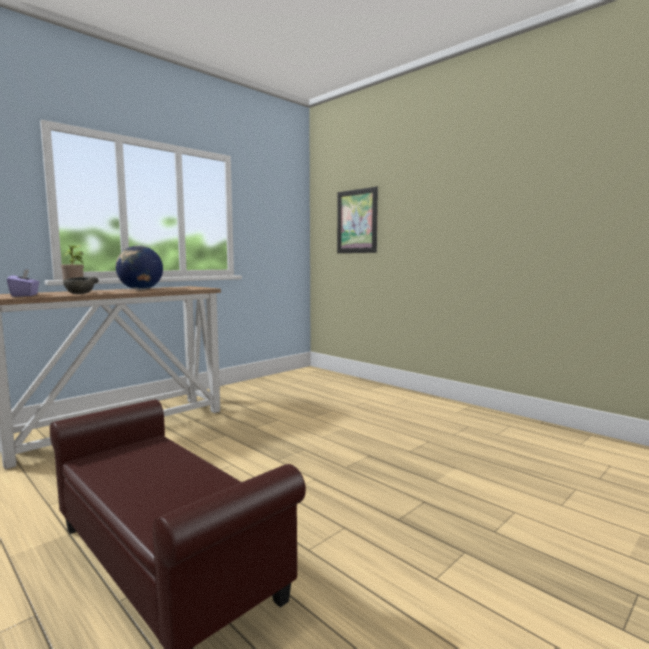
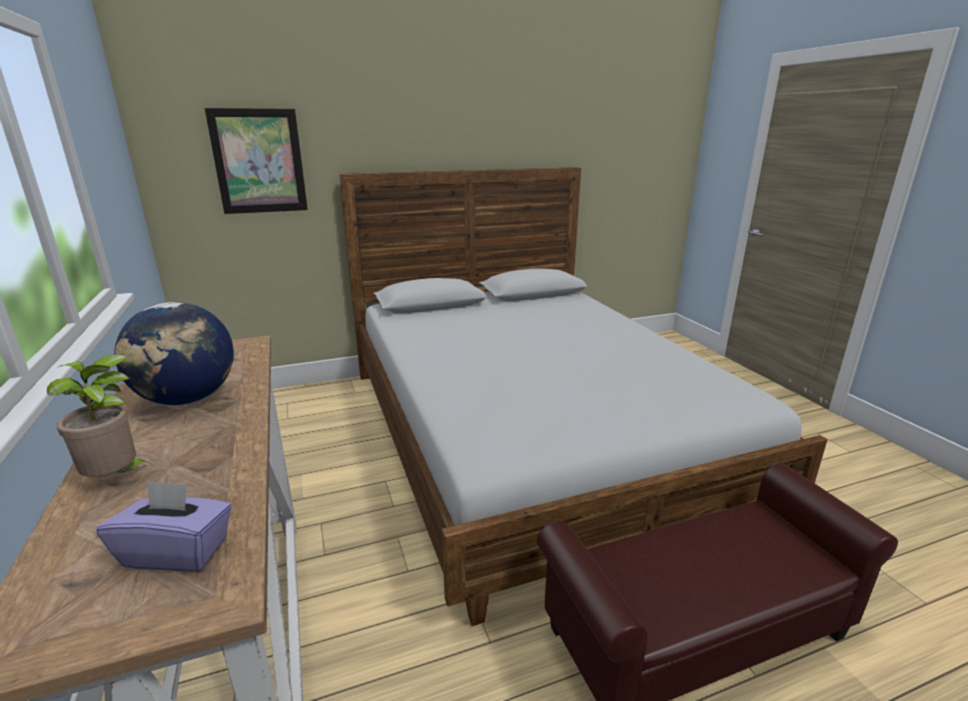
camera: 65 degrees left, 15 degrees up
(80, 293) = (223, 468): grey bowl -> none
(392, 450) = (531, 434): none -> bed

